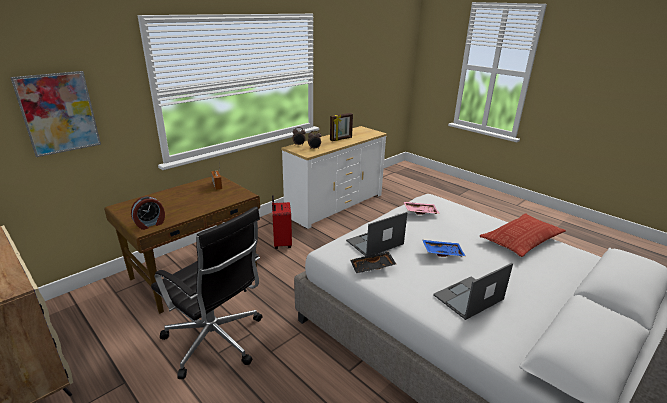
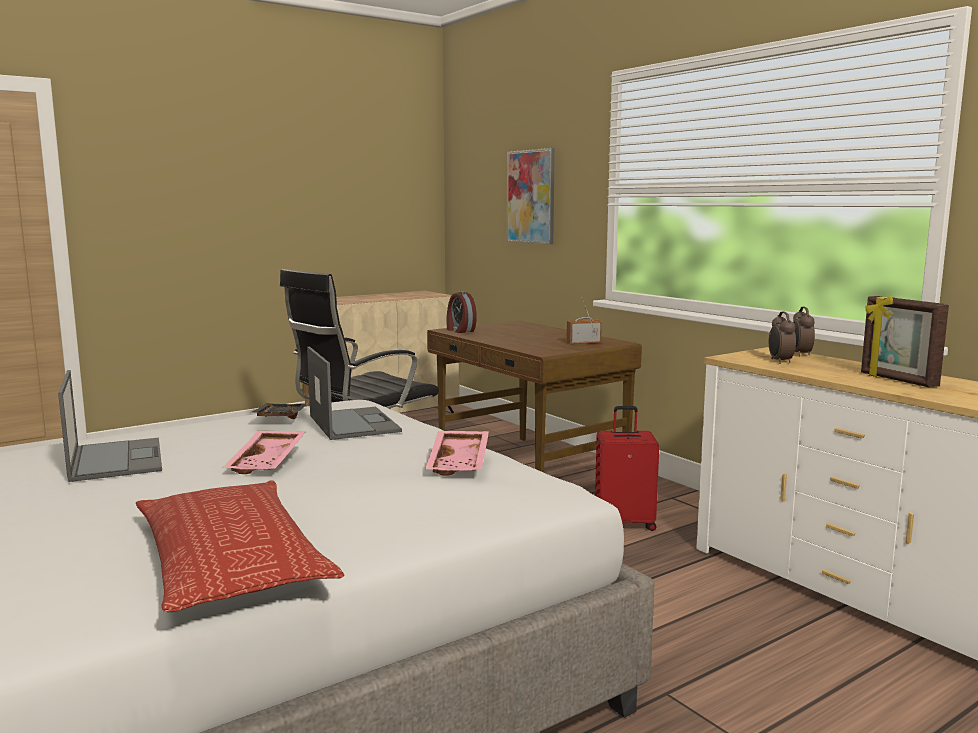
camera: 100 degrees right, 15 degrees down
(442, 252) = (268, 462): blue tray -> pink tray

